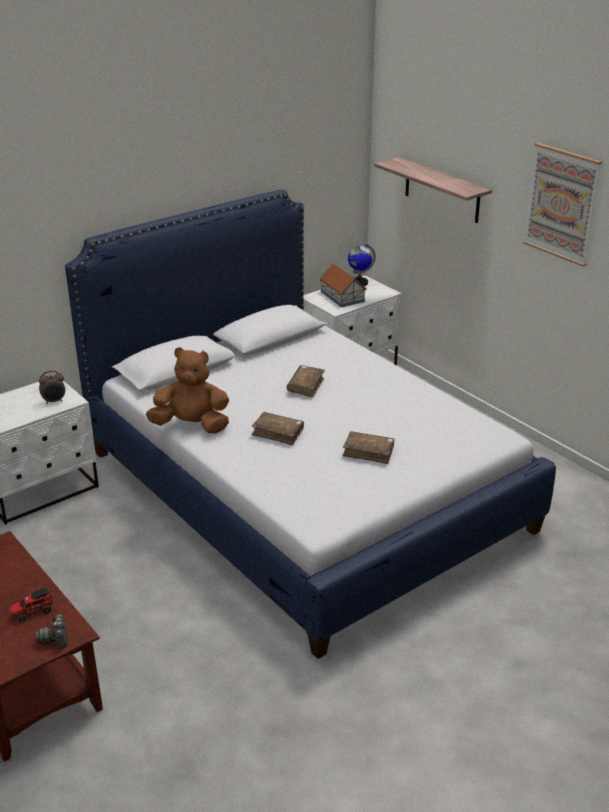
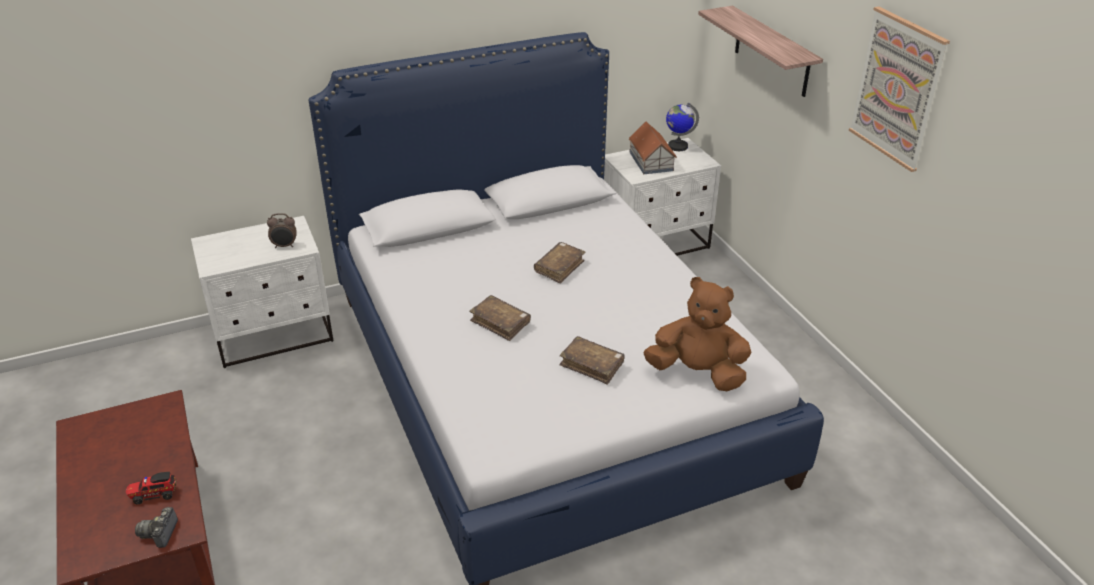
camera: 15 degrees right, 5 degrees up
(191, 426) = (412, 298): brown plush toy -> brown plush toy (697, 373)

